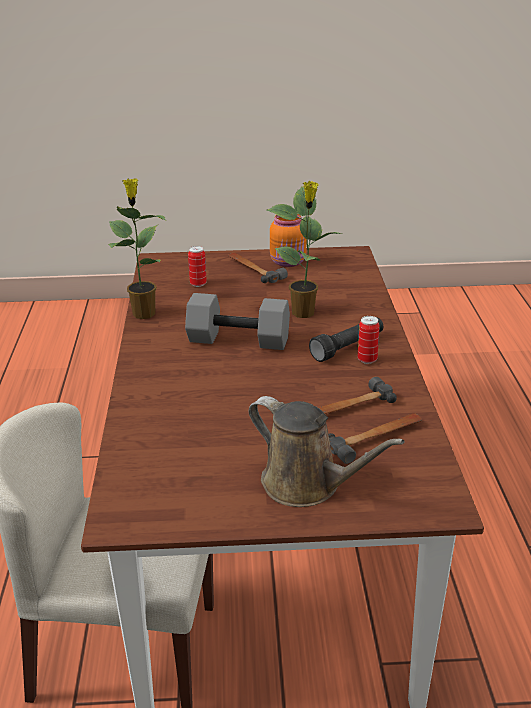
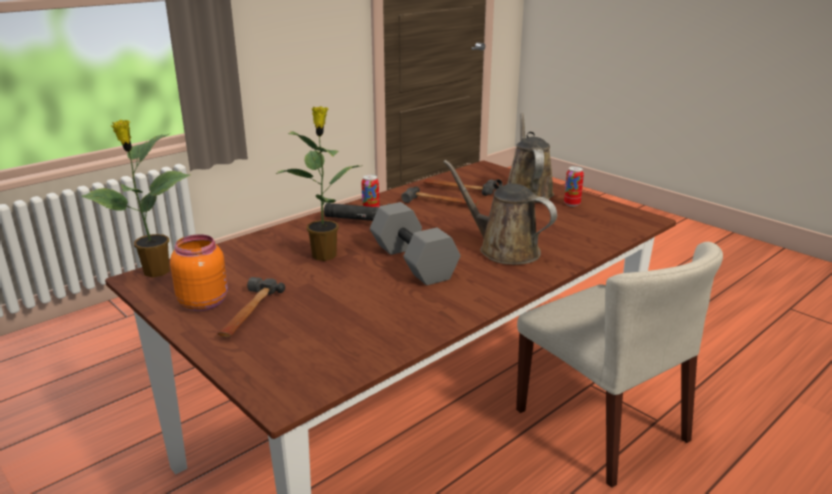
camera: 130 degrees left, 5 degrees down
(143, 313) = (435, 327): potted plant -> potted plant (155, 272)
(196, 387) = (503, 250): none -> brown watering can
(198, 284) = (325, 330): can -> can (572, 204)

